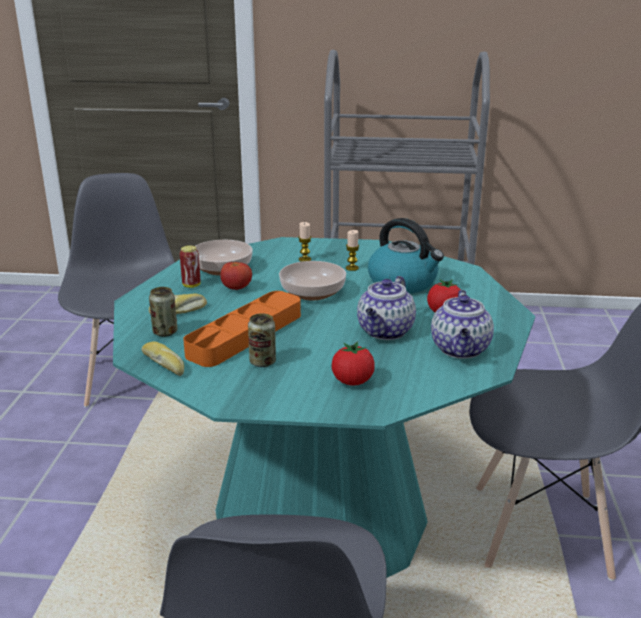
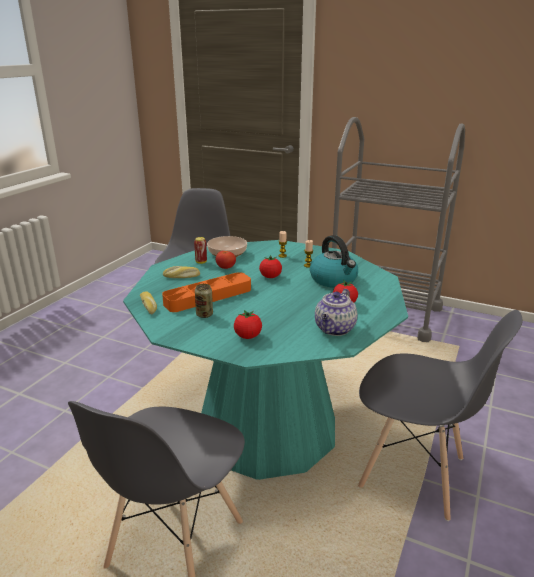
camera: 20 degrees right, 0 degrees up
(165, 332) = (164, 287): can -> none
(313, 292) = (270, 277): bowl -> tomato
(385, 332) = (295, 309): teapot -> none

